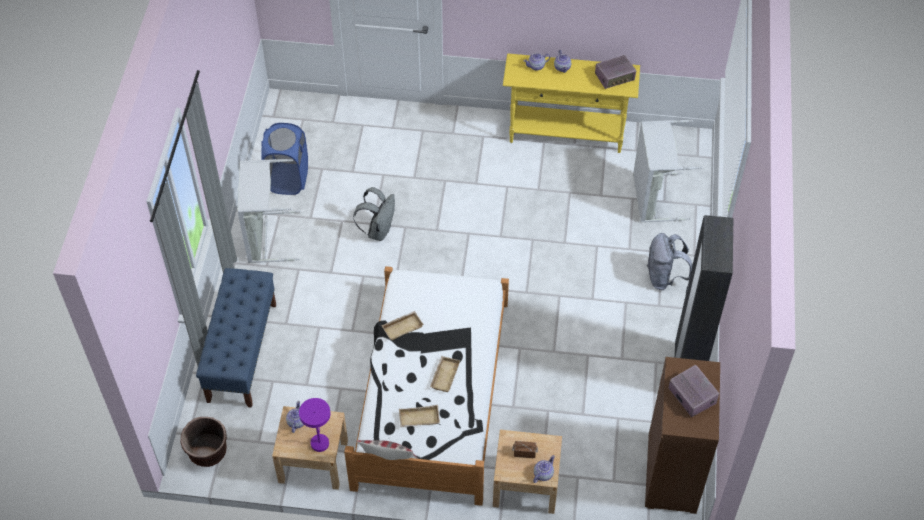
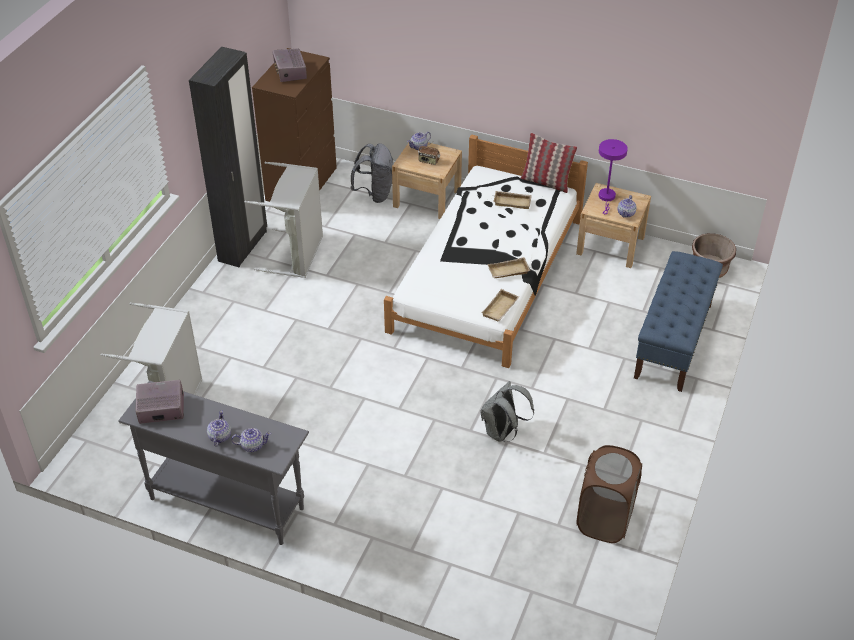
camera: 165 degrees left, 10 degrees down
(266, 237) = (639, 452): grey laundry basket -> grey laundry basket (297, 255)
(288, 179) = (604, 520): blue laundry basket -> brown laundry basket
(444, 375) = (479, 228): beige tray -> beige tray (500, 309)
(566, 134) = (226, 503): yellow console table -> grey console table
(664, 277) = (211, 323): grey backpack -> grey backpack (375, 194)

